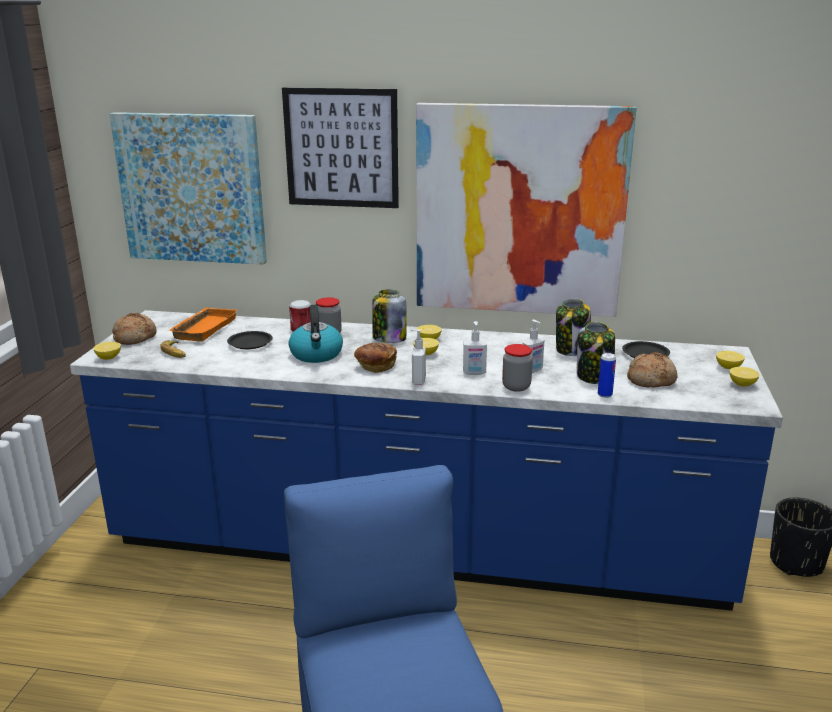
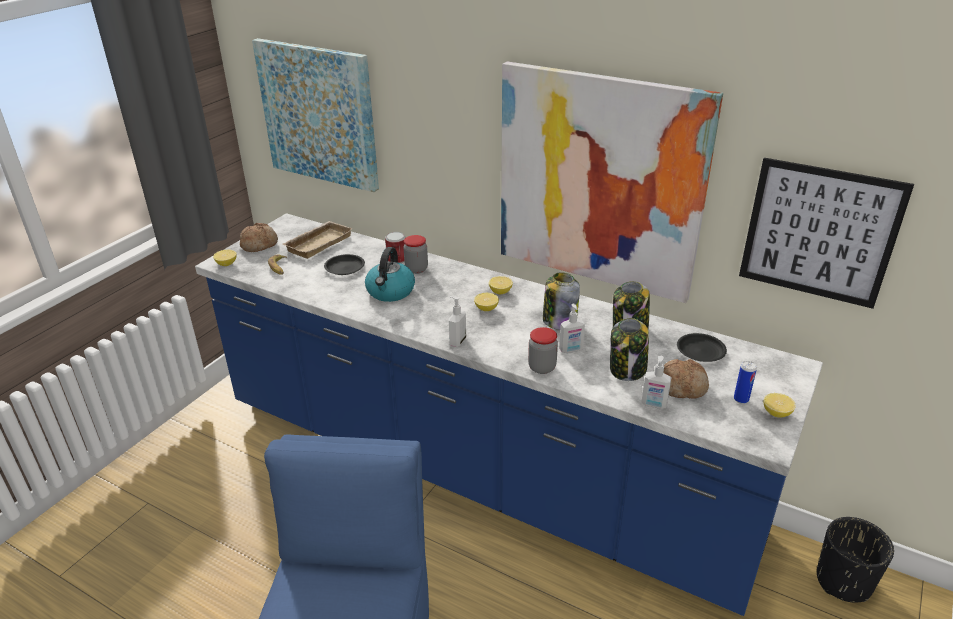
camera: 20 degrees right, 10 degrees up
(203, 328) = (318, 243): orange tray -> beige tray
(341, 148) = (439, 96): picture -> picture (819, 233)
(375, 366) = (432, 315): bread -> none
(389, 338) = (465, 283): jar -> jar (559, 321)
(474, 373) = (514, 341): soap dispenser -> soap dispenser (653, 404)
(604, 395) = (621, 396): can -> can (741, 399)
(728, 367) = (778, 387): lemon -> none

